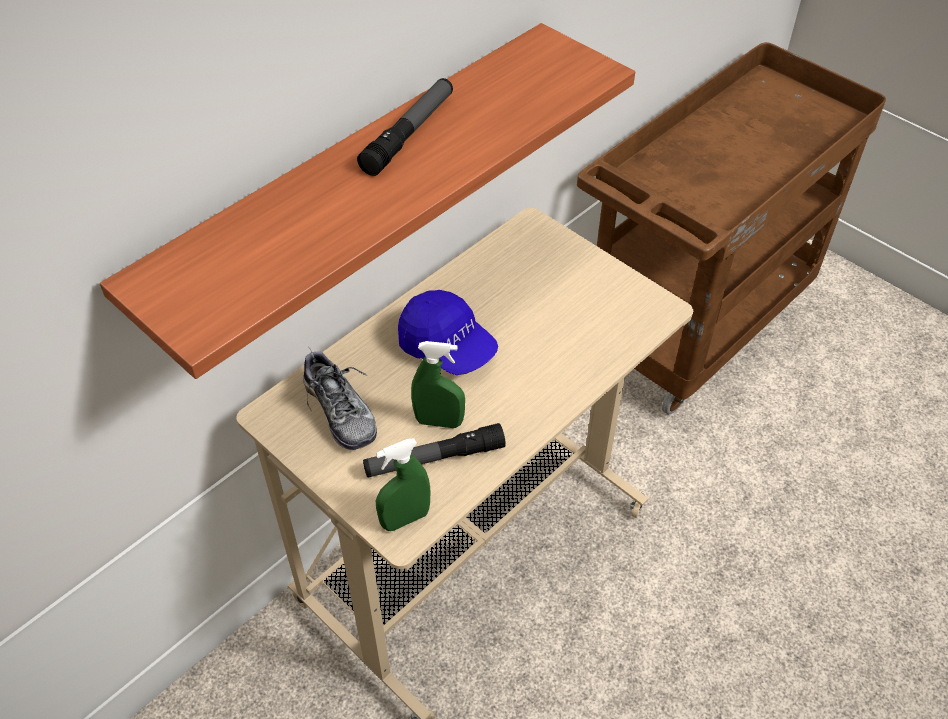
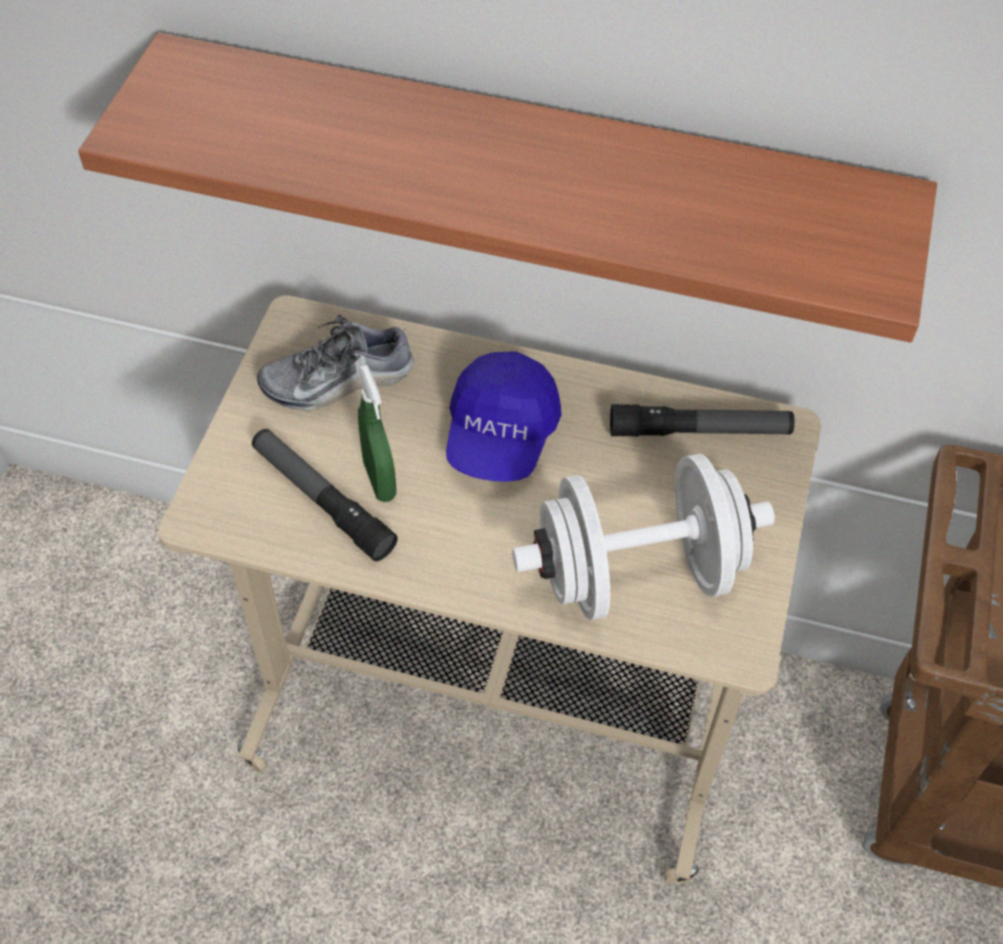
camera: 60 degrees right, 5 degrees up
(340, 411) = (338, 380): shoe -> shoe turned 45 degrees clockwise
(405, 519) = (222, 511): green spray bottle -> none
(409, 134) = (574, 152): flashlight -> flashlight (699, 431)
(588, 328) = (637, 573): none -> white dumbbell

